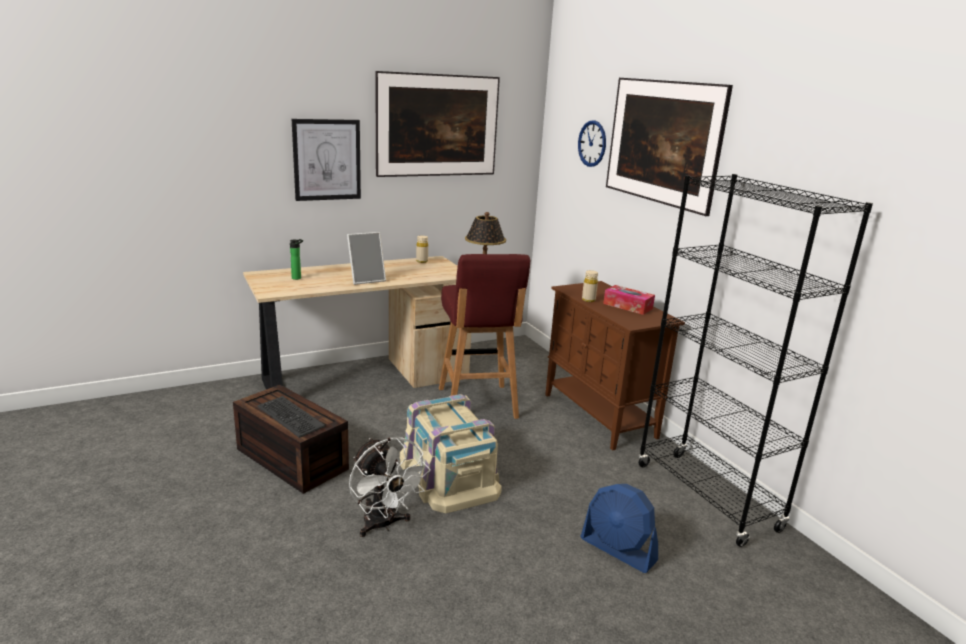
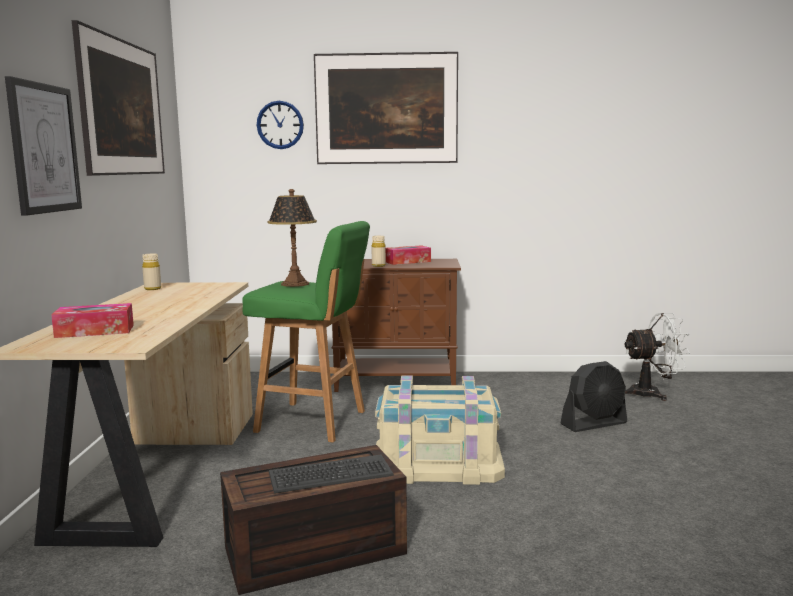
camera: 60 degrees left, 10 degrees down
(297, 278) = (95, 331): bottle -> tissue box
(366, 279) = (174, 309): picture frame -> none
(384, 525) = (505, 512): white fan -> white fan (652, 393)
(477, 404) = (313, 422): red stool -> green stool
(618, 550) = (594, 424): blue fan -> black fan
(706, 497) = (543, 382): black bookcase -> none

